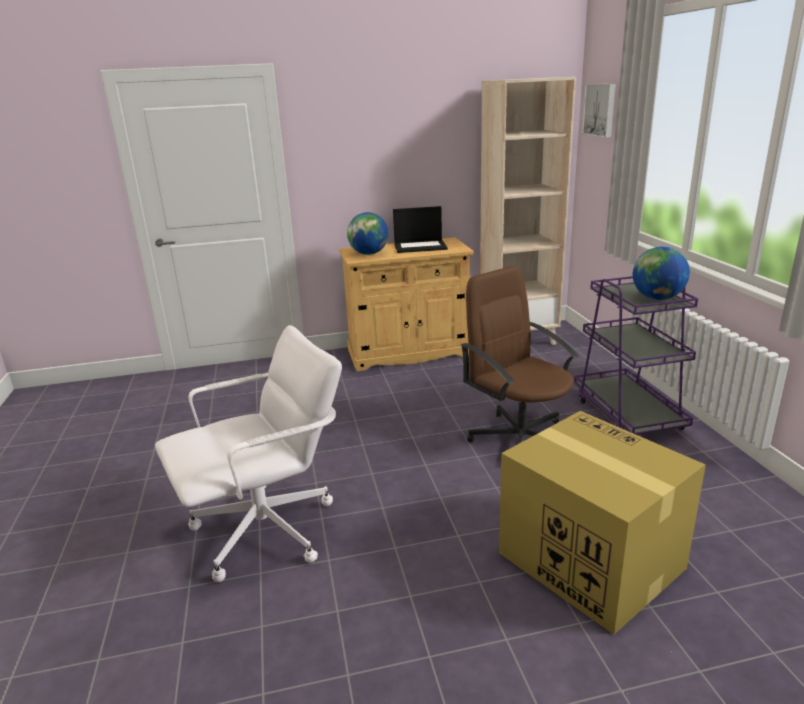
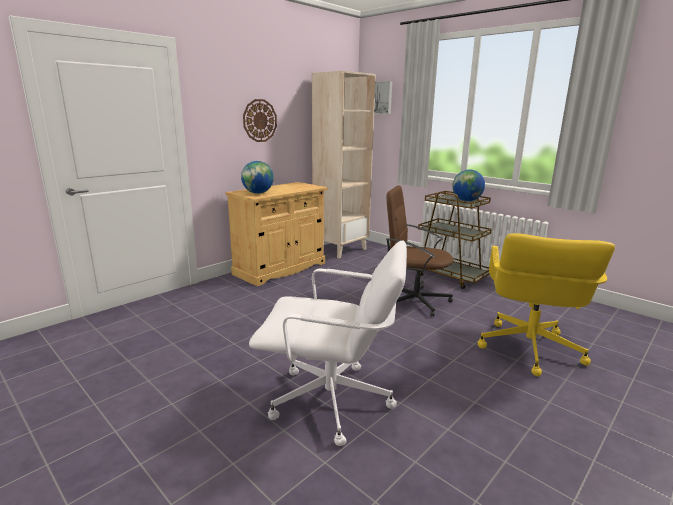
camera: 35 degrees left, 5 degrees down
(267, 531) = (332, 402): white office chair -> white office chair turned 75 degrees clockwise
(394, 155) = (259, 120): none -> wall clock
(420, 246) = (287, 187): laptop -> none
(588, 559) = (528, 349): cardboard box -> yellow office chair
(627, 414) = (449, 276): purple cart -> brown cart

